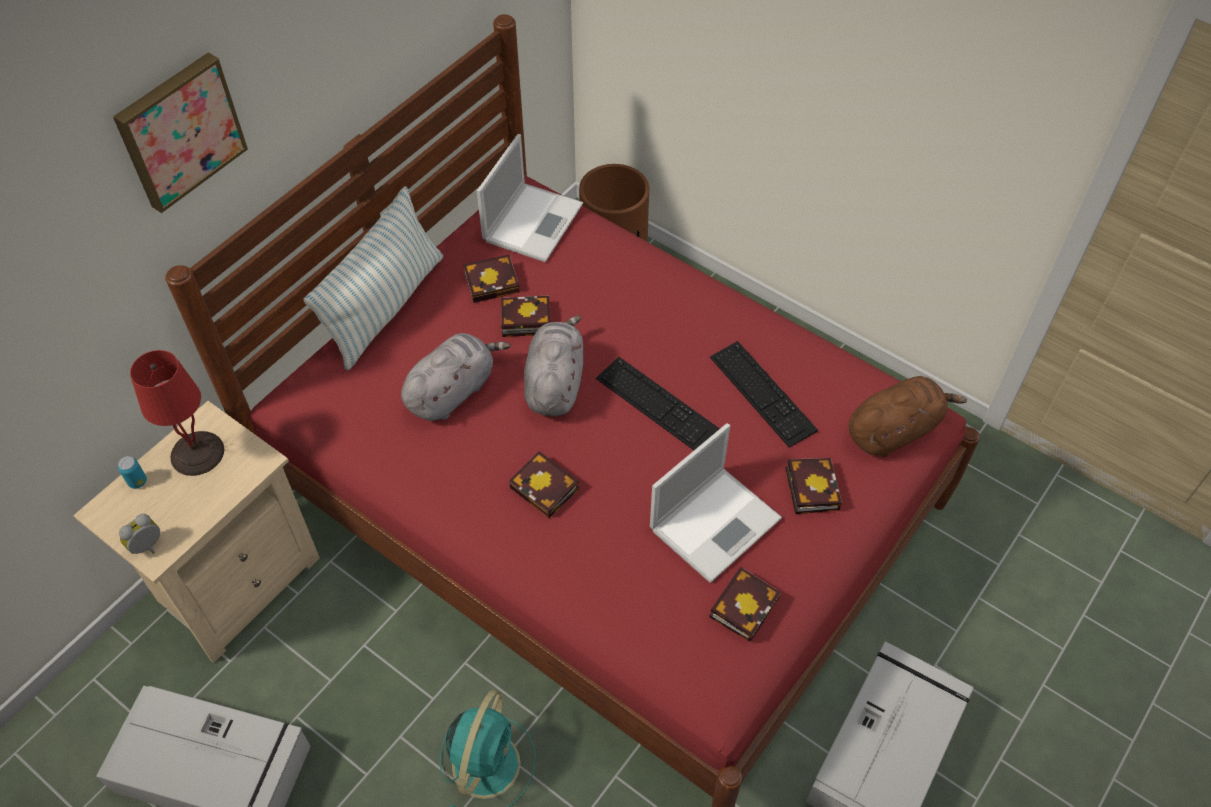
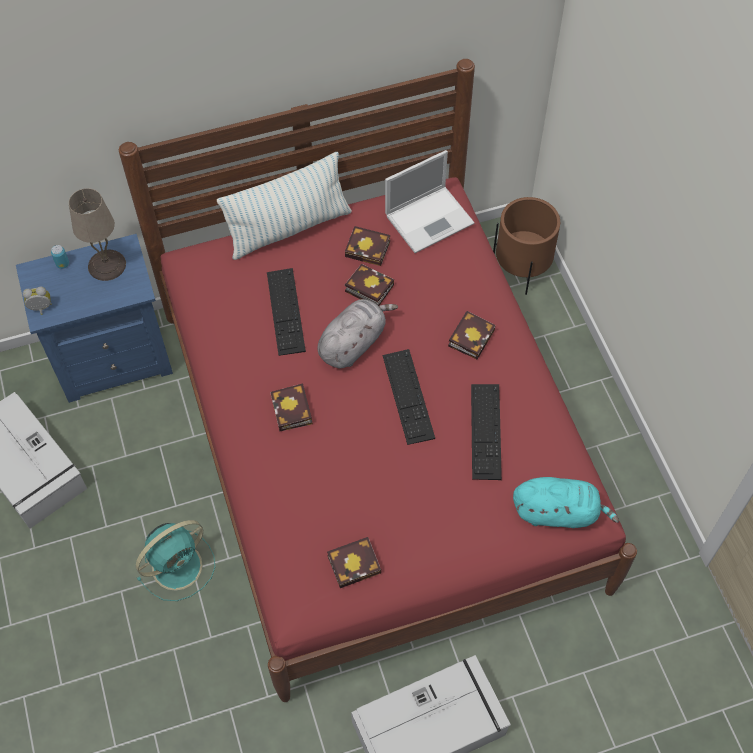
camera: 35 degrees right, 5 degrees up
(179, 130) = (157, 59): picture -> none
(196, 453) = (106, 264): red table lamp -> beige table lamp
(235, 581) = (114, 358): beige nightstand -> blue nightstand
(453, 391) = (285, 311): grey plush toy -> keyboard
(716, 522) = (382, 499): laptop -> none
(810, 486) = (464, 514): book -> book (471, 336)
(895, 430) = (558, 512): brown plush toy -> turquoise plush toy

